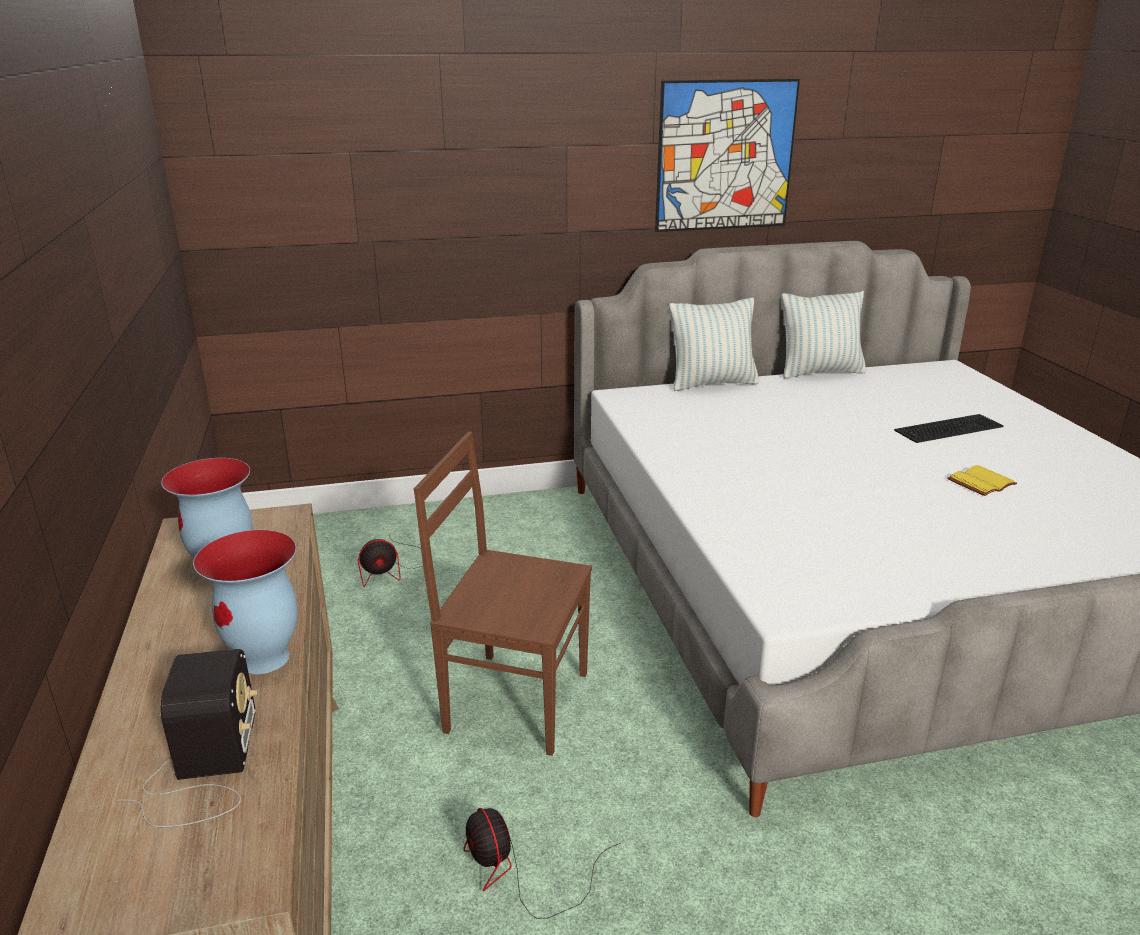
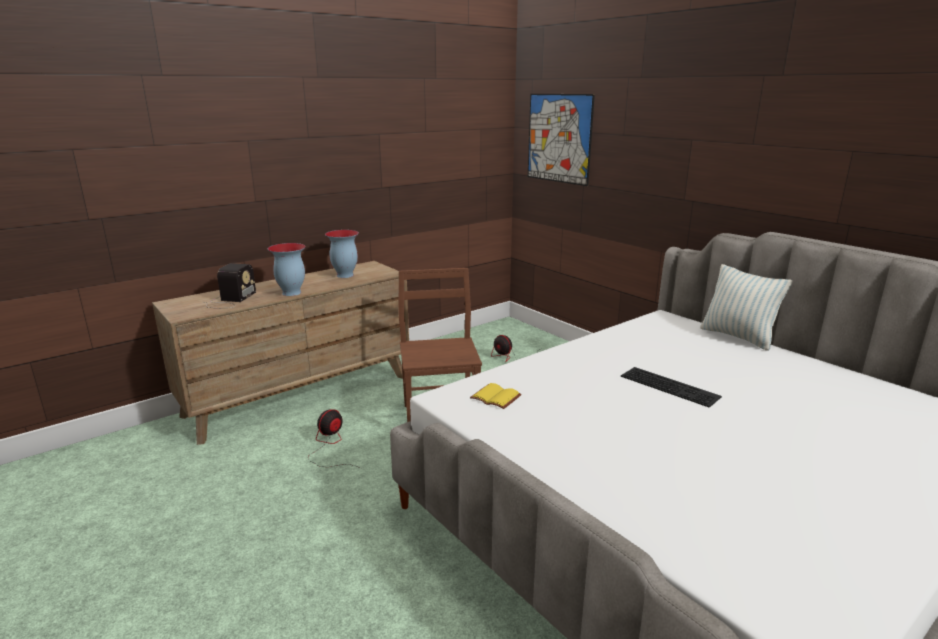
camera: 65 degrees right, 5 degrees down
(204, 769) = (230, 300): radio -> radio turned 45 degrees counterclockwise
(725, 156) = (810, 160): picture -> picture (559, 138)
(819, 372) = (845, 369): pillow -> none
(948, 427) = (823, 434): keyboard -> keyboard (671, 386)
(980, 482) = (720, 455): yellow book -> yellow book (497, 397)

